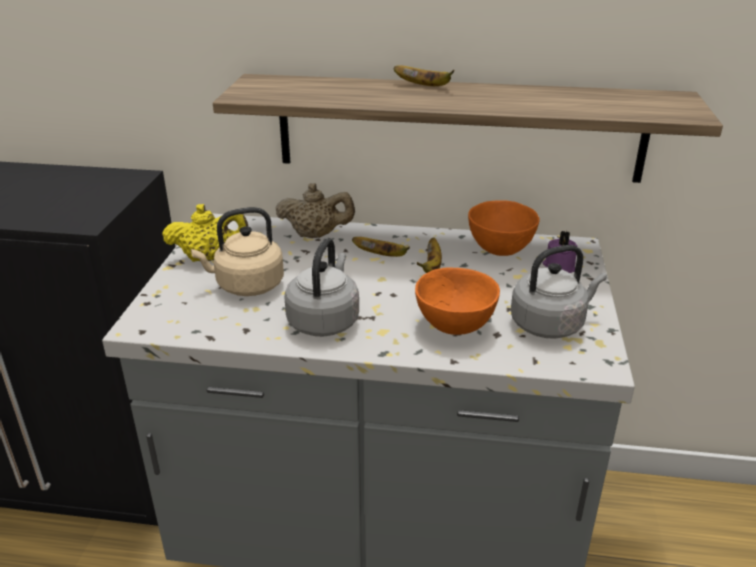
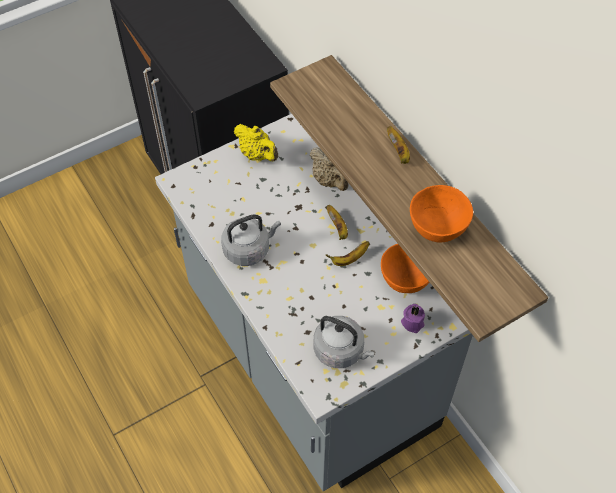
camera: 50 degrees right, 25 degrees up
(246, 286) = (247, 193): beige kettle -> none
(454, 327) = (296, 309): orange bowl -> orange bowl (436, 229)

